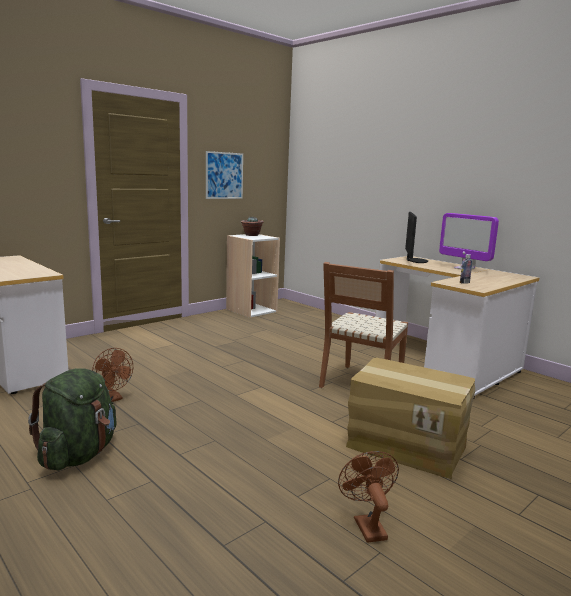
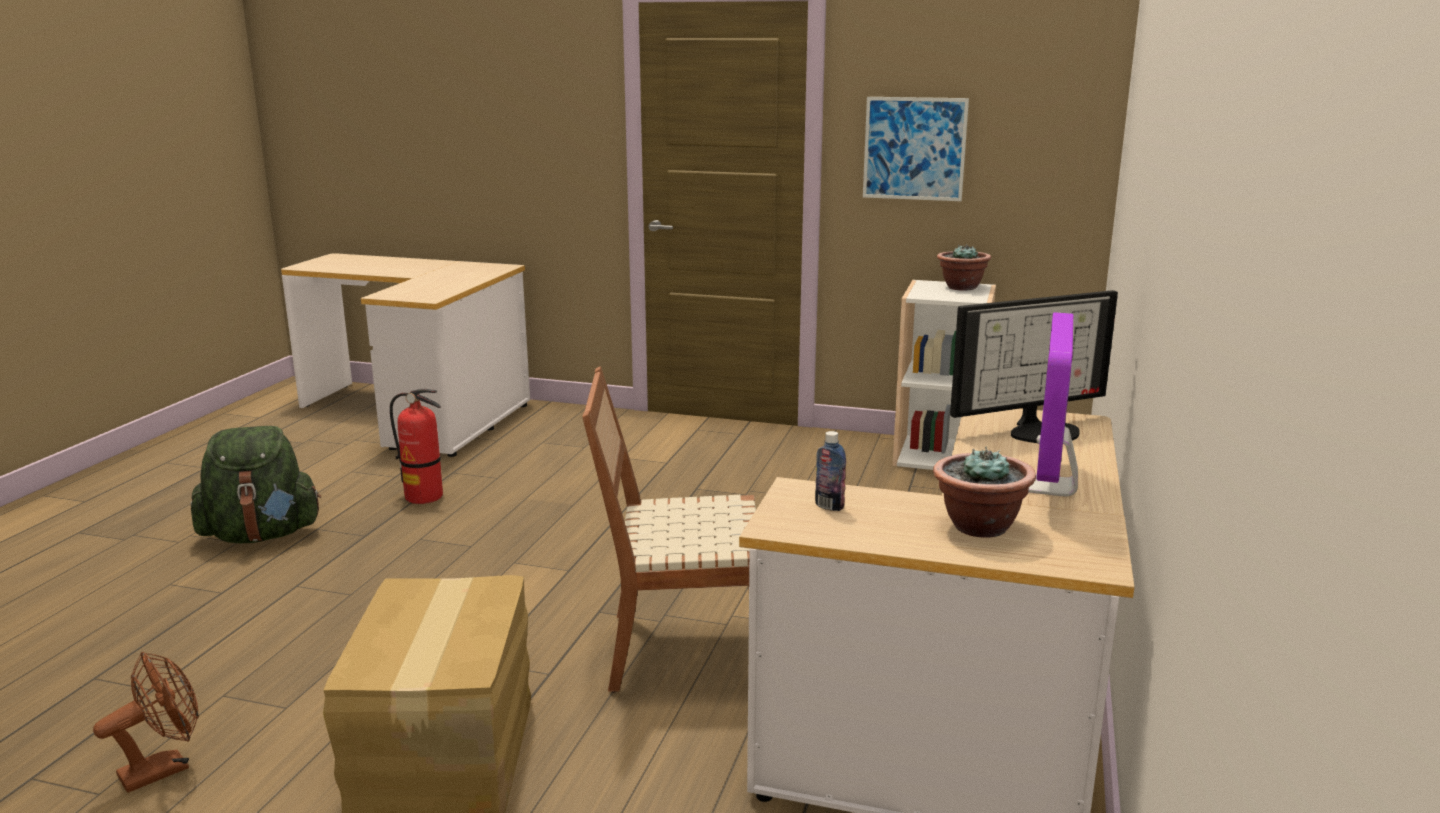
camera: 60 degrees right, 5 degrees up
(112, 398) = (424, 497): brown fan -> fire extinguisher
(491, 277) = (979, 526): none -> potted plant

